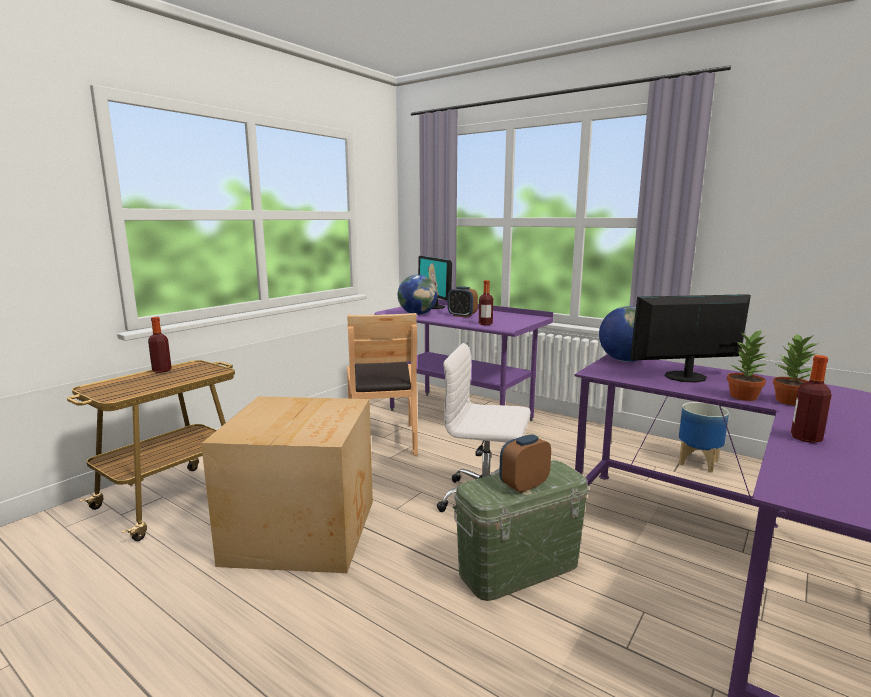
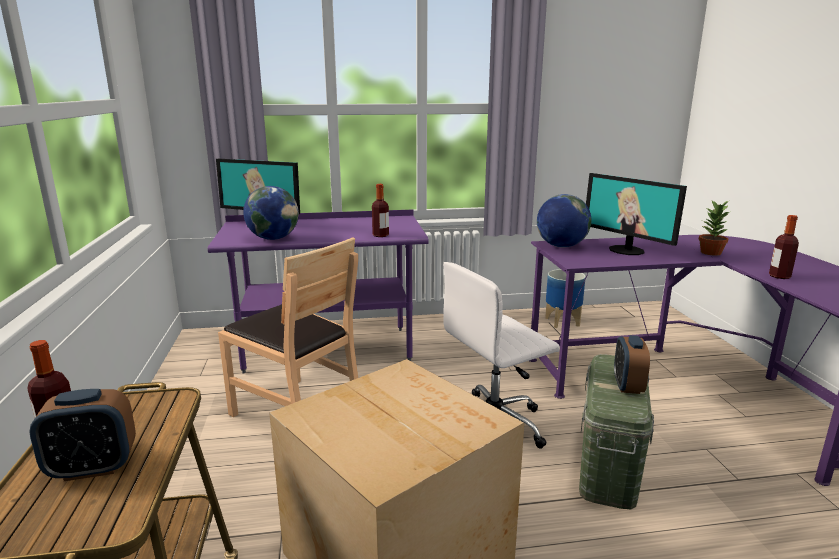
camera: 45 degrees left, 5 degrees up
(462, 316) = (328, 230): alarm clock -> alarm clock (93, 468)
(685, 377) = (627, 250): monitor -> monitor turned 75 degrees counterclockwise
(744, 397) = (689, 256): potted plant -> none

